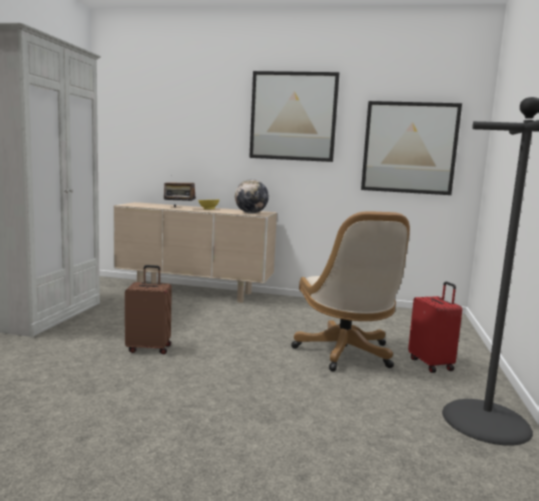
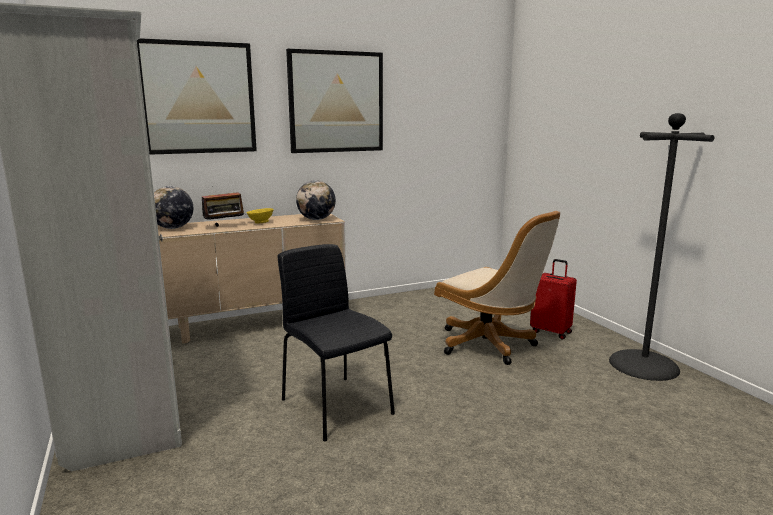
camera: 35 degrees left, 5 degrees up
(149, 204) = (173, 228): none -> globe
(149, 348) = (334, 405): brown suitcase -> black chair
(409, 148) = (449, 130): picture -> picture (198, 98)

